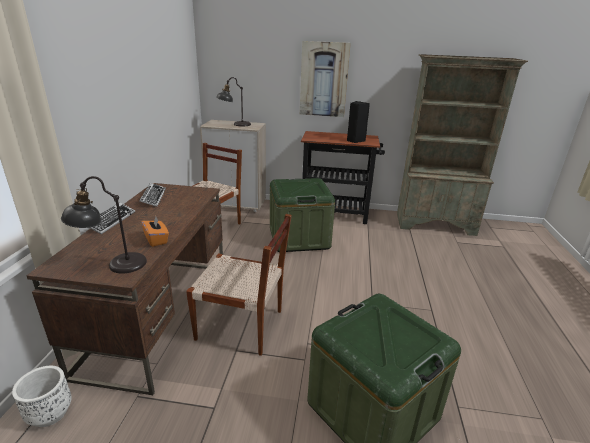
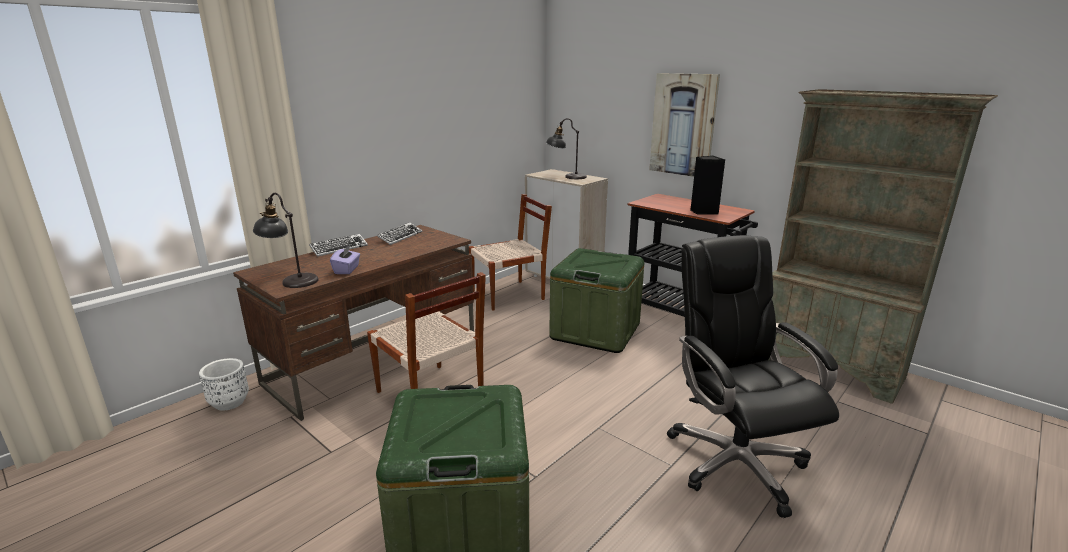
camera: 35 degrees right, 5 degrees down
(156, 240) = (347, 270): orange tissue box -> purple tissue box
(454, 294) = (735, 462): none -> black office chair

